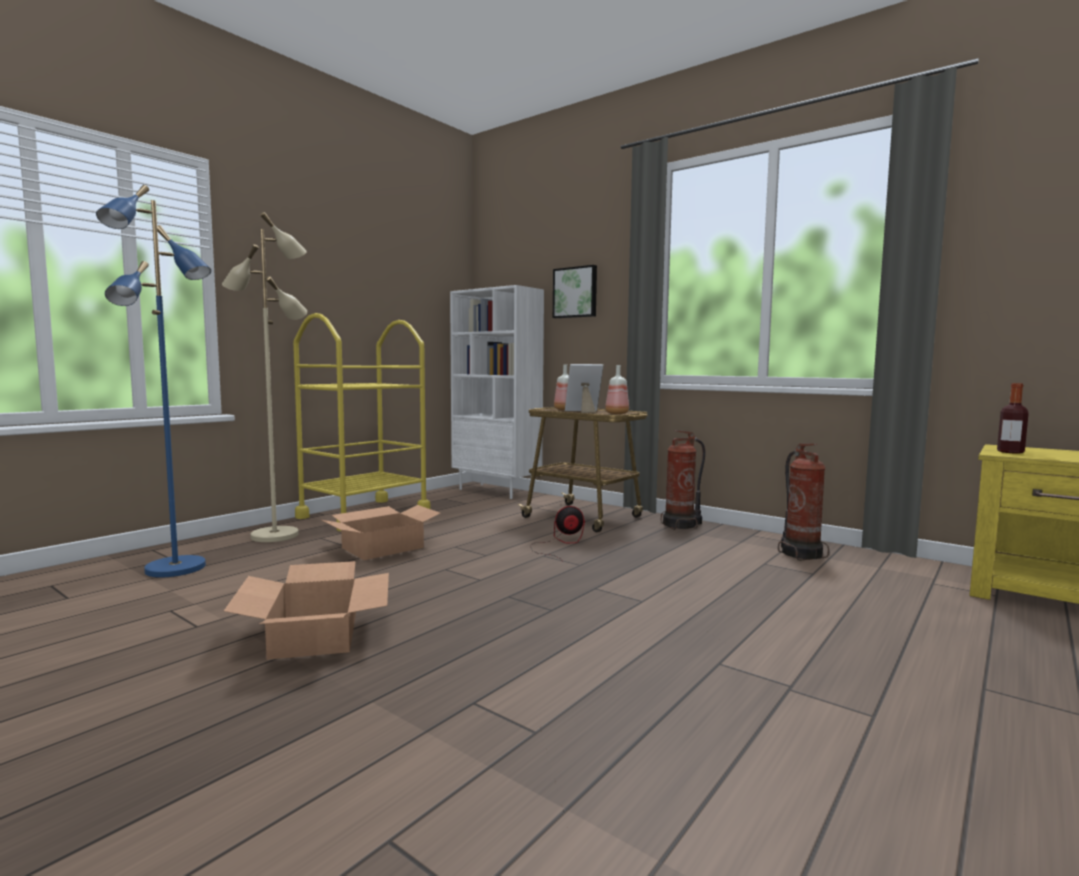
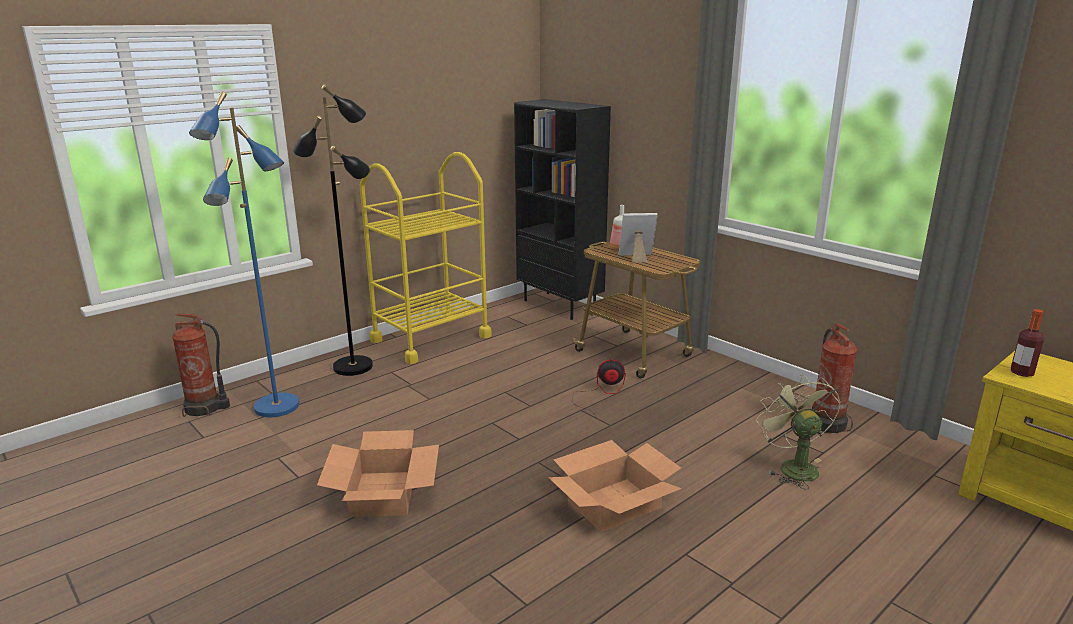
camera: 10 degrees right, 15 degrees up
(275, 535) = (353, 366): beige floor lamp -> black floor lamp
(382, 548) = (442, 389): cardboard box -> cardboard box (613, 504)
(497, 491) = (560, 305): white bookcase -> black bookcase
(575, 292) = (642, 114): picture -> none
(616, 413) = (667, 265): bottle -> none
(681, 525) = (726, 372): fire extinguisher -> fire extinguisher (205, 409)
(790, 585) = (792, 466): none -> green fan

